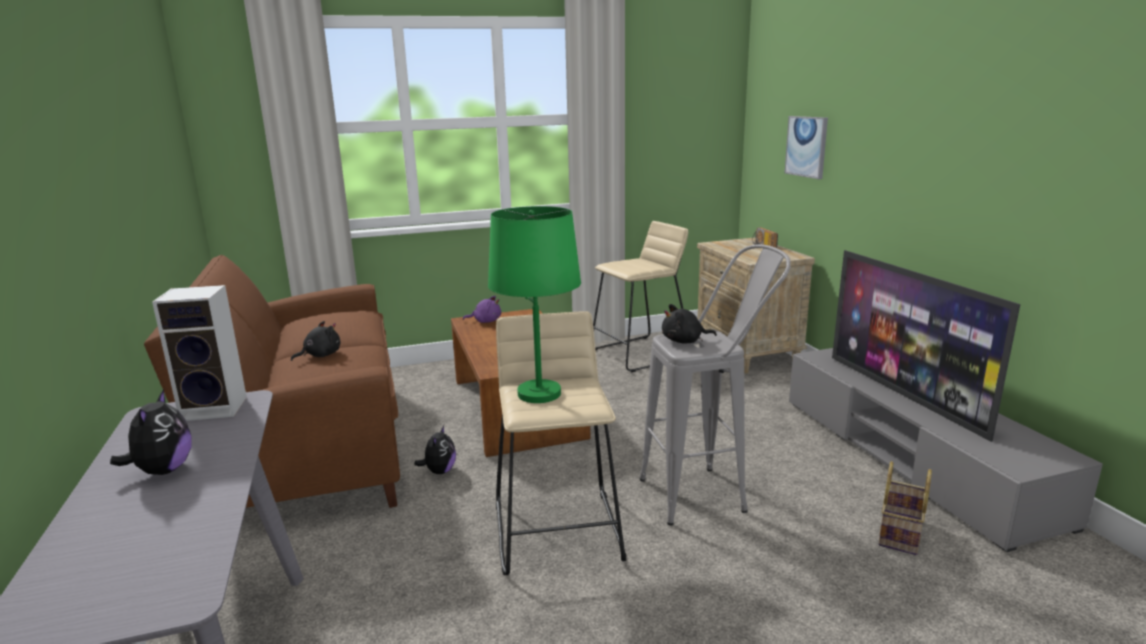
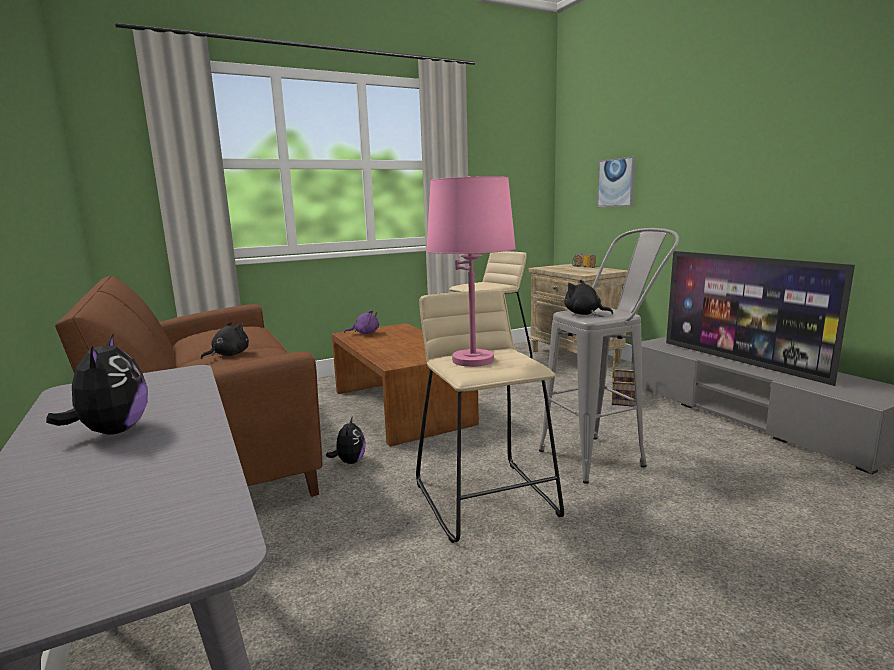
camera: 10 degrees left, 5 degrees down
(217, 408) = (153, 380): speaker -> none
(540, 394) = (473, 360): green table lamp -> pink table lamp
(684, 341) = (584, 314): black plush toy -> black plush toy turned 60 degrees clockwise
(901, 534) = (781, 470): basket -> basket (624, 399)

